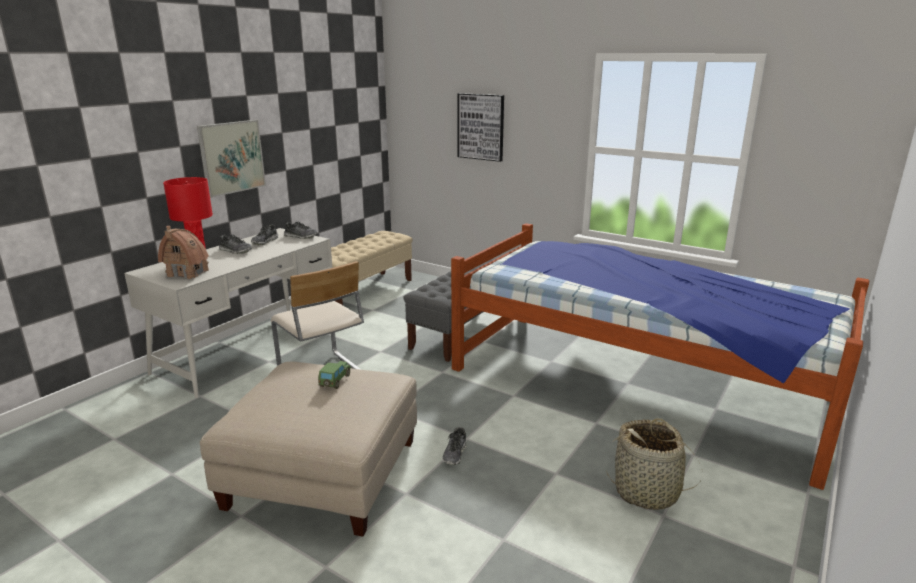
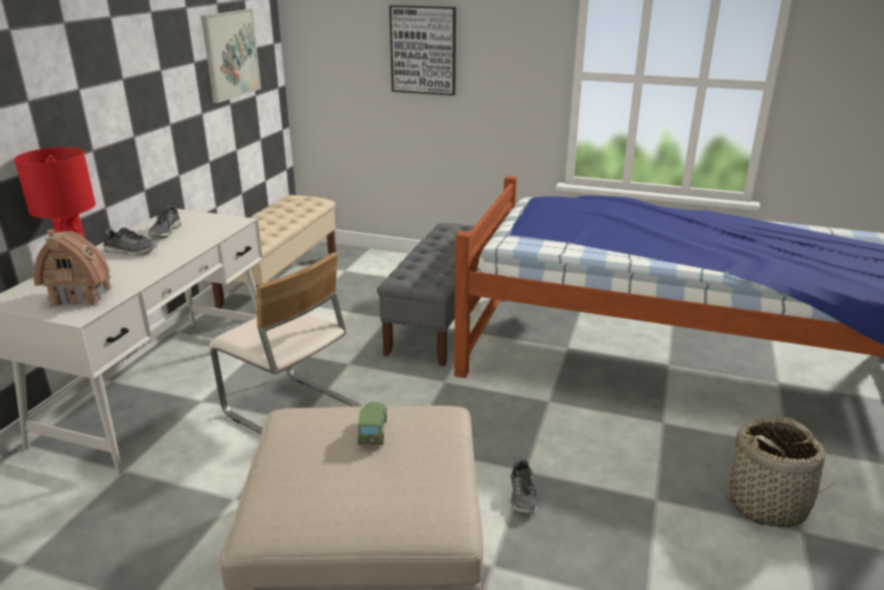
camera: 15 degrees left, 5 degrees up
(232, 157) = (101, 112): picture -> picture (231, 54)
(301, 237) = (213, 219): shoe -> none

